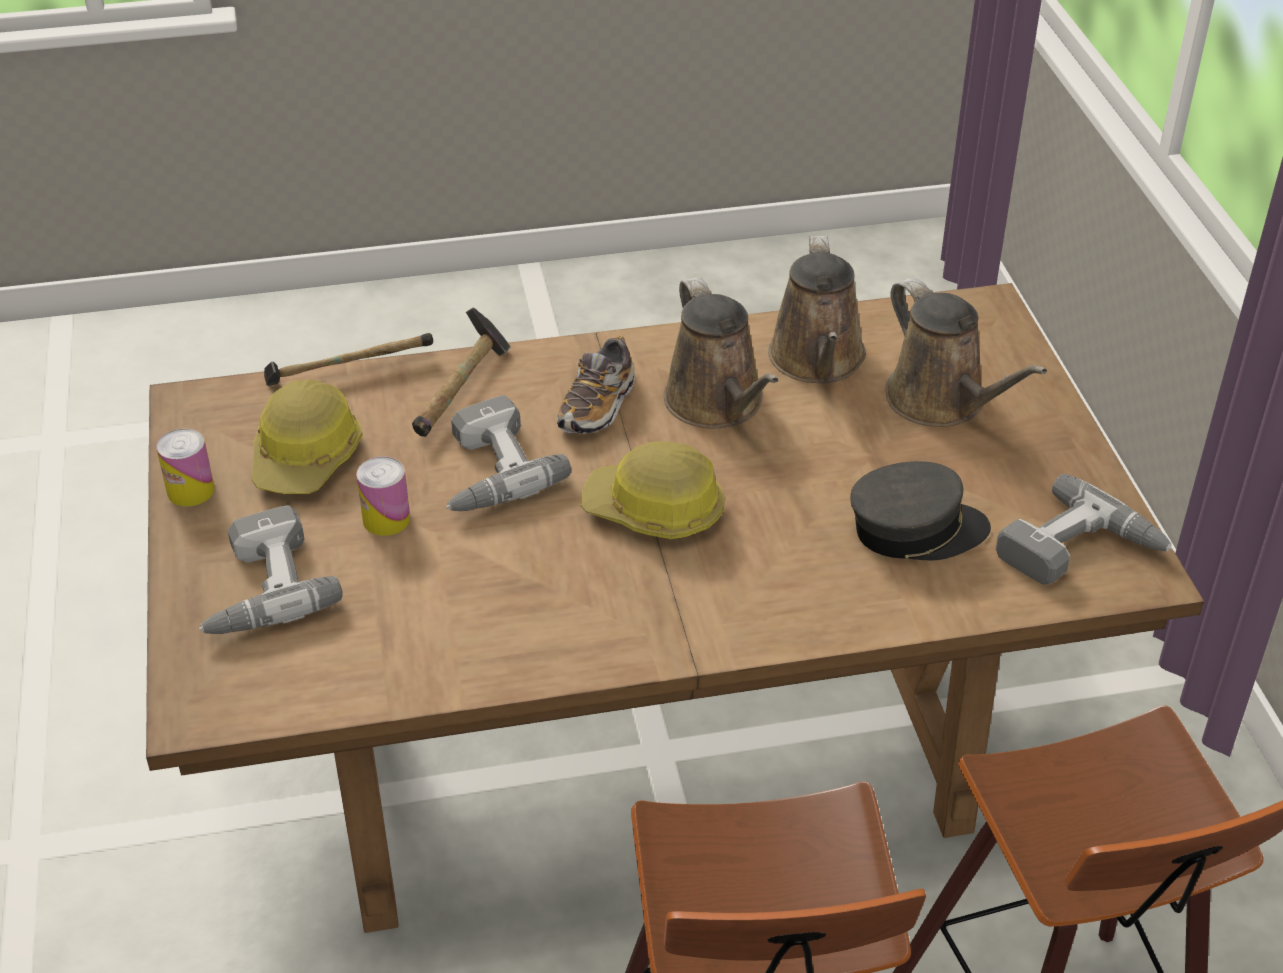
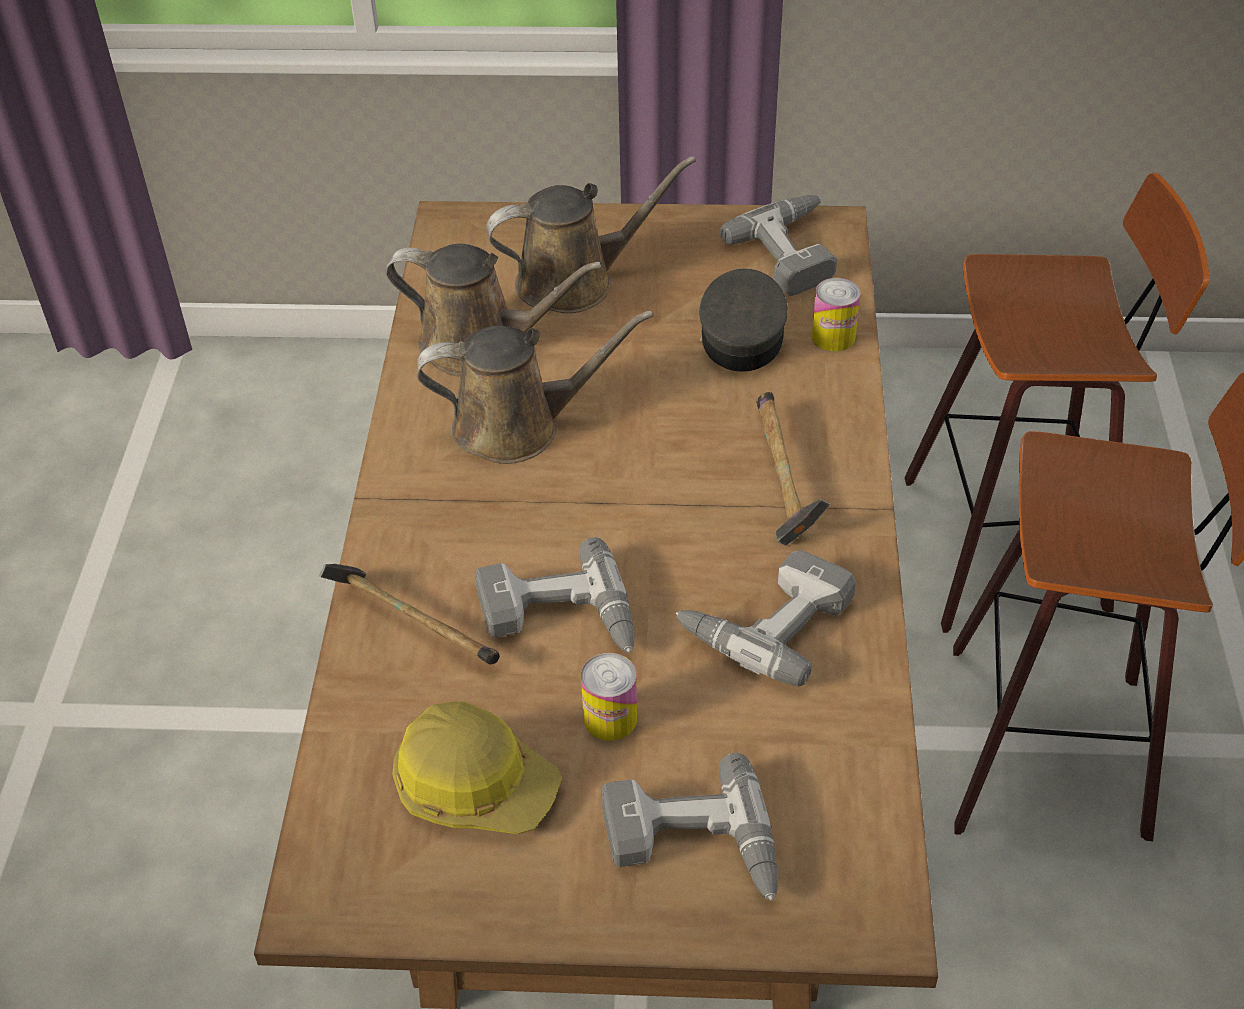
camera: 75 degrees left, 5 degrees up
(190, 490) = (495, 912): can -> can (833, 337)
(345, 374) = (331, 732): hammer -> hammer (781, 482)
(520, 600) = (766, 620): none -> power drill
(597, 406) = (485, 516): shoe -> none
(654, 510) = (663, 499): hard hat -> none

